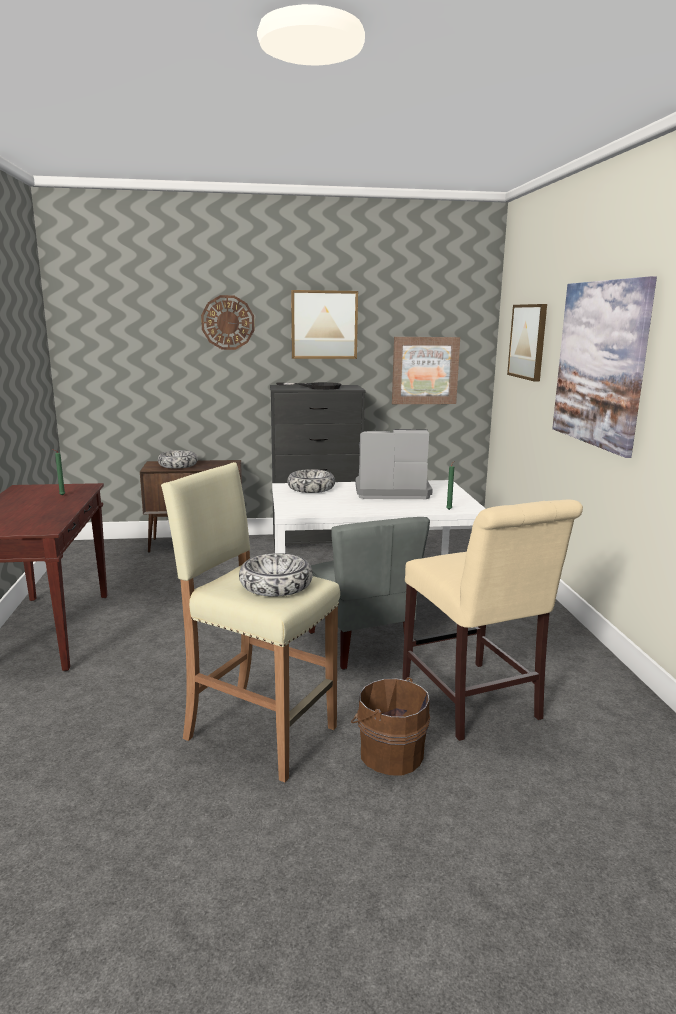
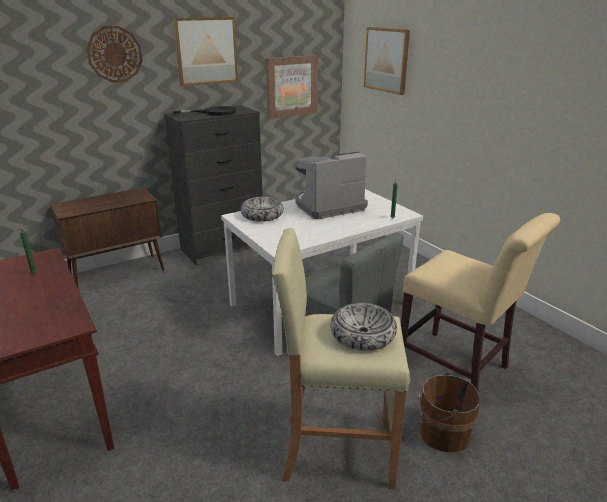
camera: 25 degrees left, 10 degrees up
(178, 465) = (90, 204): bowl -> none
(599, 364) = (480, 85): picture -> none

